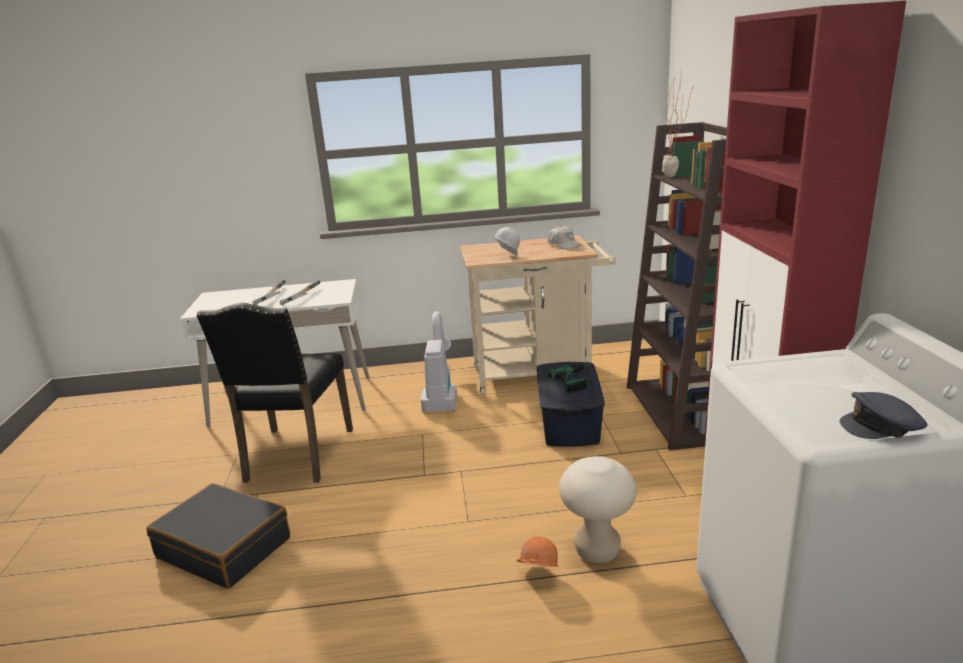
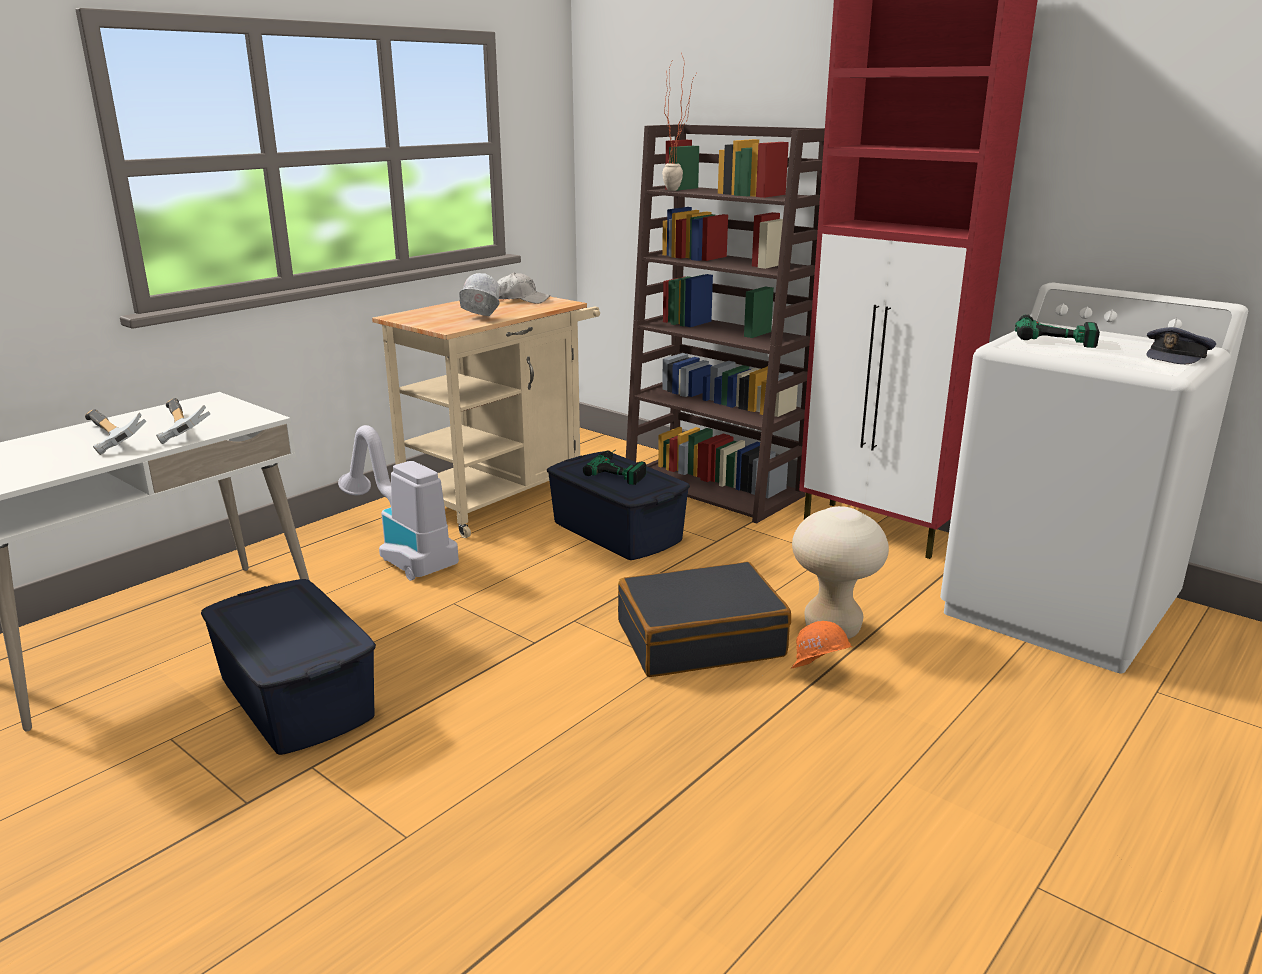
camera: 45 degrees left, 0 degrees up
(225, 547) = (381, 848): black suitcase -> black suitcase (700, 639)
(296, 456) = (295, 698): black chair -> blue storage box
(819, 368) = (1053, 335): none -> power drill

